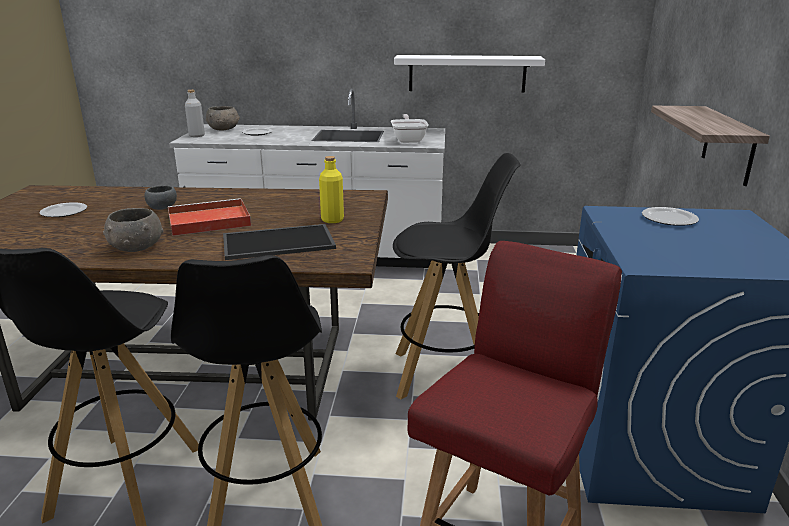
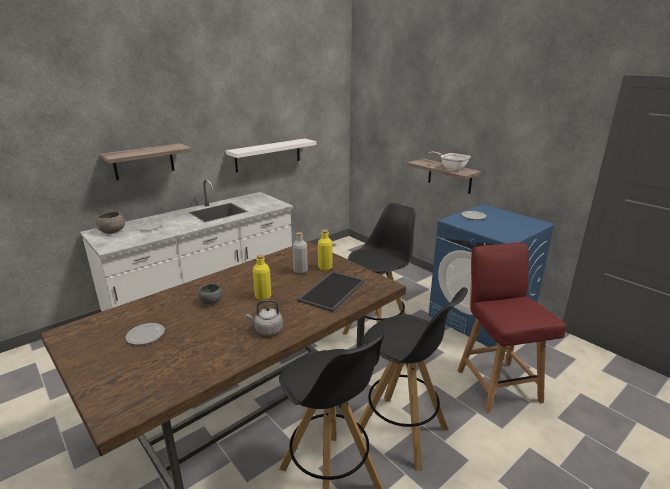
camera: 45 degrees left, 0 degrees up
(136, 247) = (267, 330): grey bowl -> grey kettle
(196, 135) = (105, 242): grey bottle -> grey bottle (300, 271)
(207, 221) = (263, 297): red tray -> yellow bottle
(282, 53) = (144, 161): none -> shelf
(409, 139) = (261, 205): frying pan -> frying pan (451, 168)

